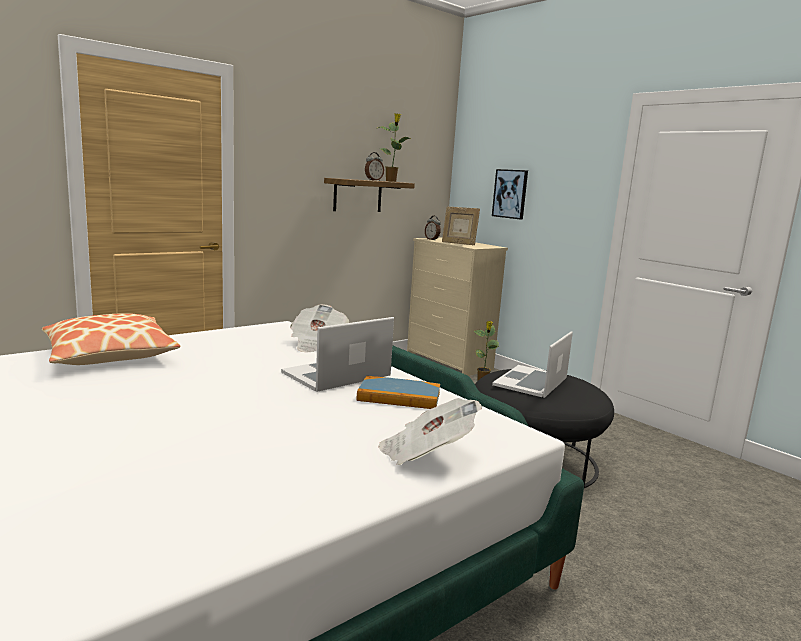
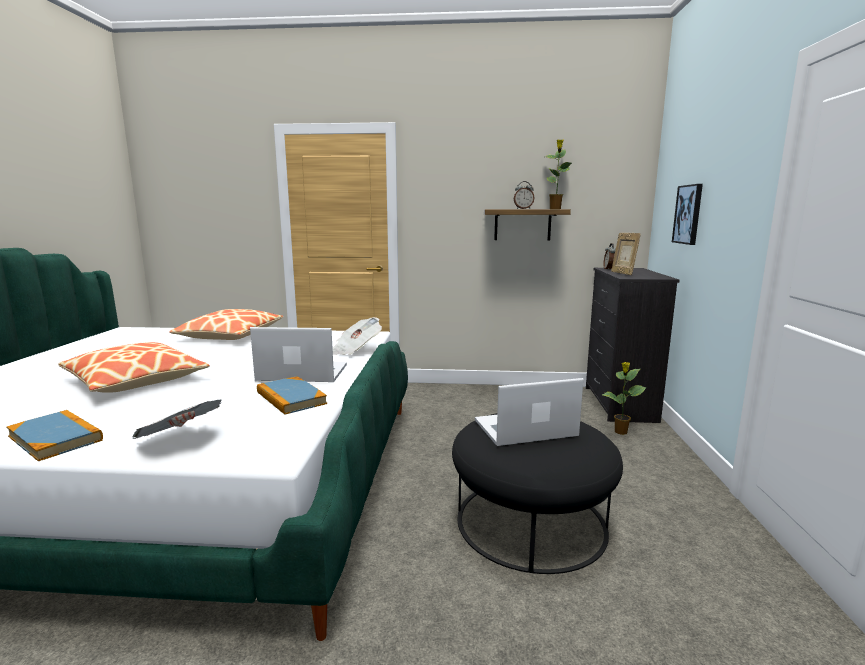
camera: 45 degrees right, 0 degrees up
(175, 427) = (136, 380): none -> pillow
(303, 498) = (56, 438): none -> book
(449, 362) = (619, 404): beige dresser -> black dresser

